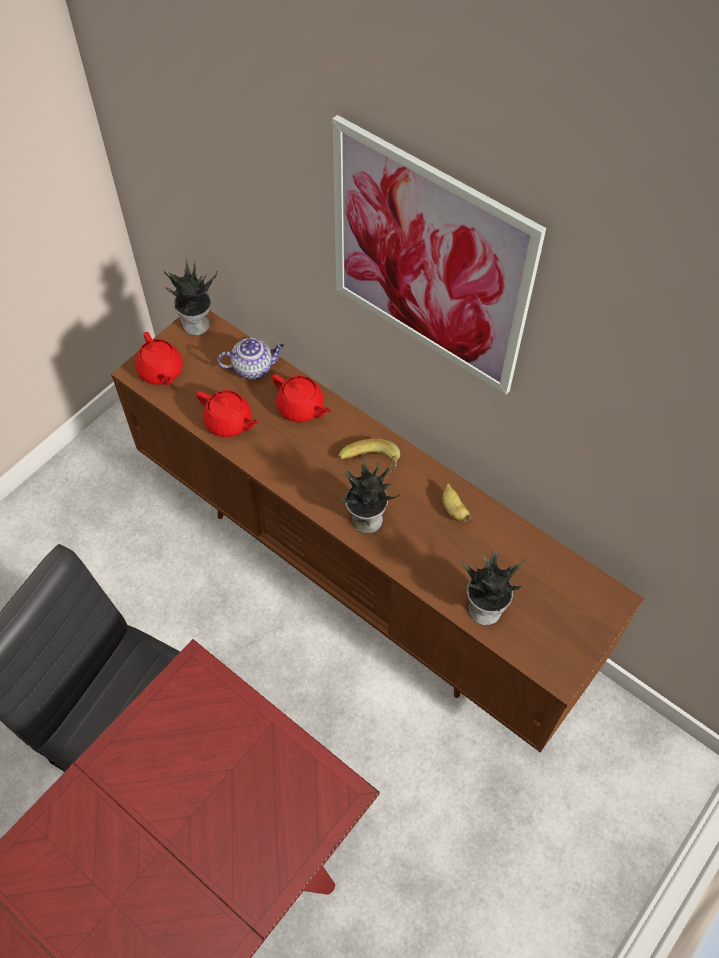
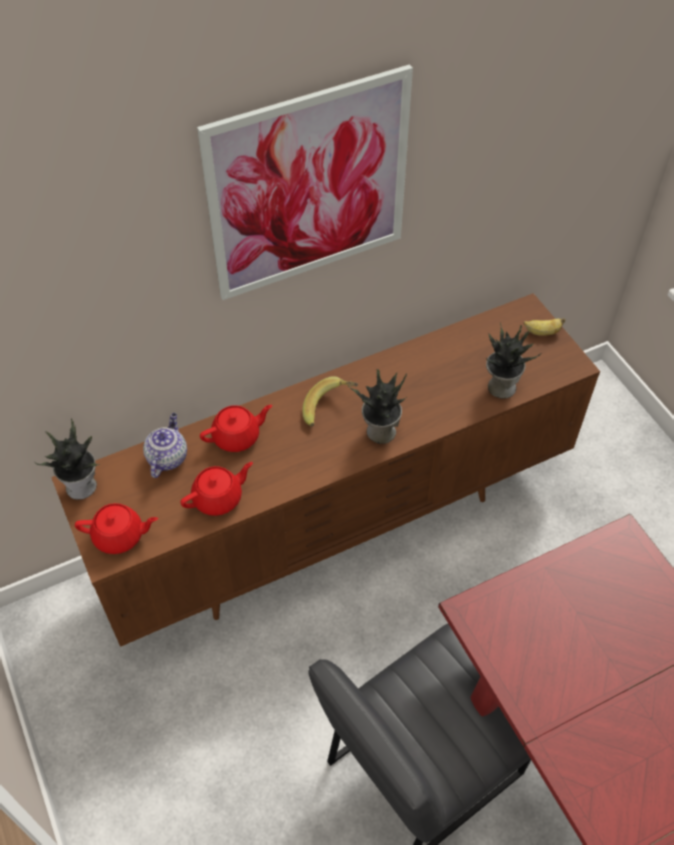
camera: 65 degrees left, 5 degrees down
(453, 509) = (402, 370): banana -> banana (542, 332)

